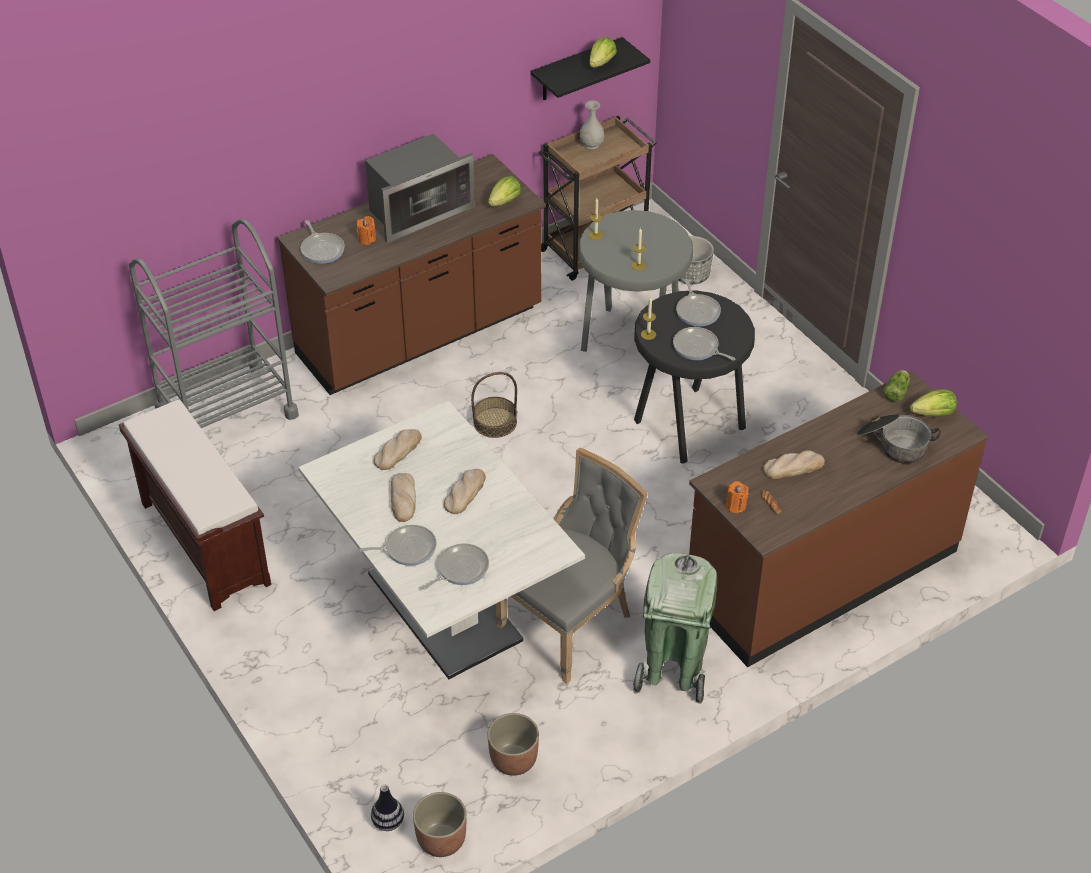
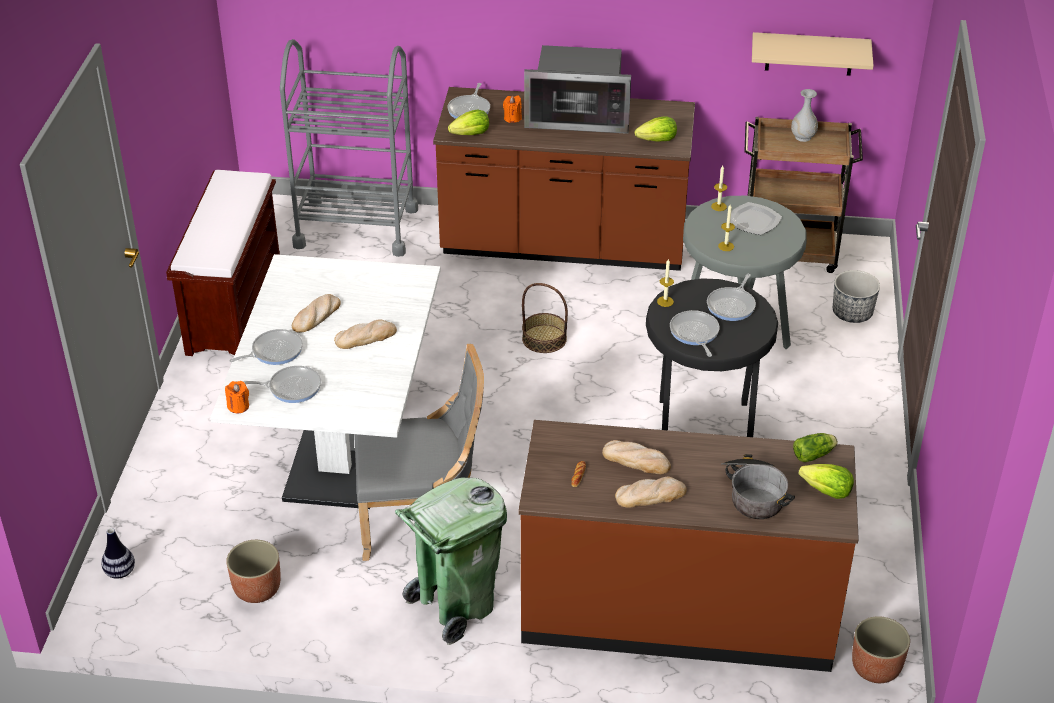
camera: 40 degrees right, 5 degrees down
(398, 451) = (356, 281): bread -> bread (650, 495)
(407, 548) = (274, 351): frying pan -> frying pan turned 60 degrees counterclockwise
(441, 840) = (139, 610): planter -> planter (875, 668)
(576, 70) = (809, 54): black shelf -> beige shelf
(601, 63) = (823, 51): lettuce -> lettuce (471, 134)
(633, 234) = (753, 221): none -> plate
(736, 506) = (546, 460): orange candle -> orange candle (238, 406)

